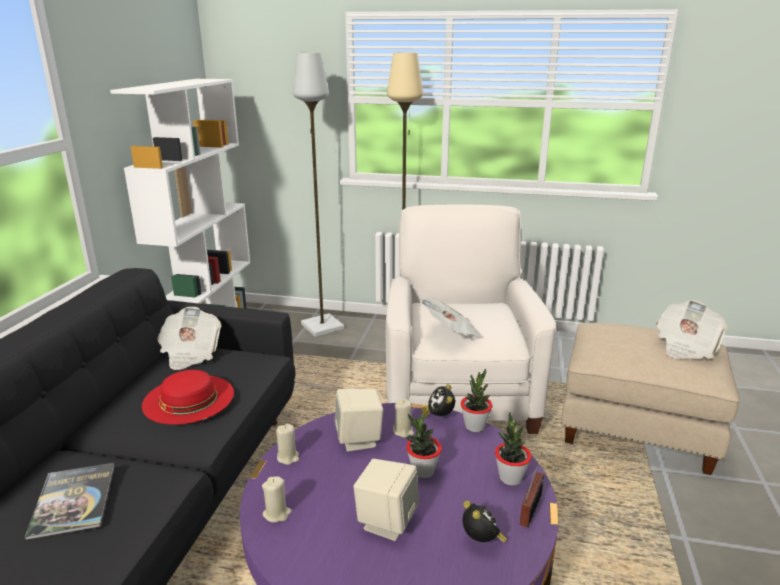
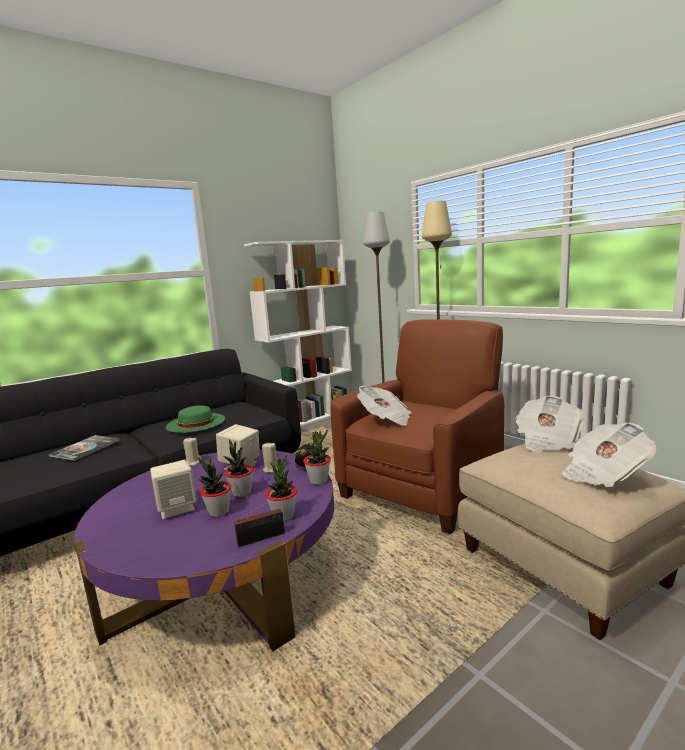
camera: 40 degrees right, 10 degrees down
(188, 399) = (196, 422): red hat -> green hat
(190, 353) = (235, 404): newspaper -> newspaper (546, 440)
(277, 513) = (142, 484): beige candle -> none
(441, 503) = (218, 512): none -> potted plant
(458, 394) = (423, 488): white armchair -> brown armchair
(481, 542) = (199, 541): alarm clock -> none

